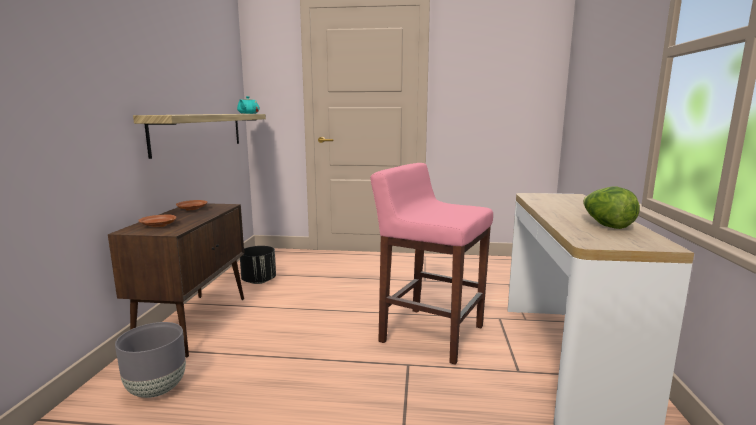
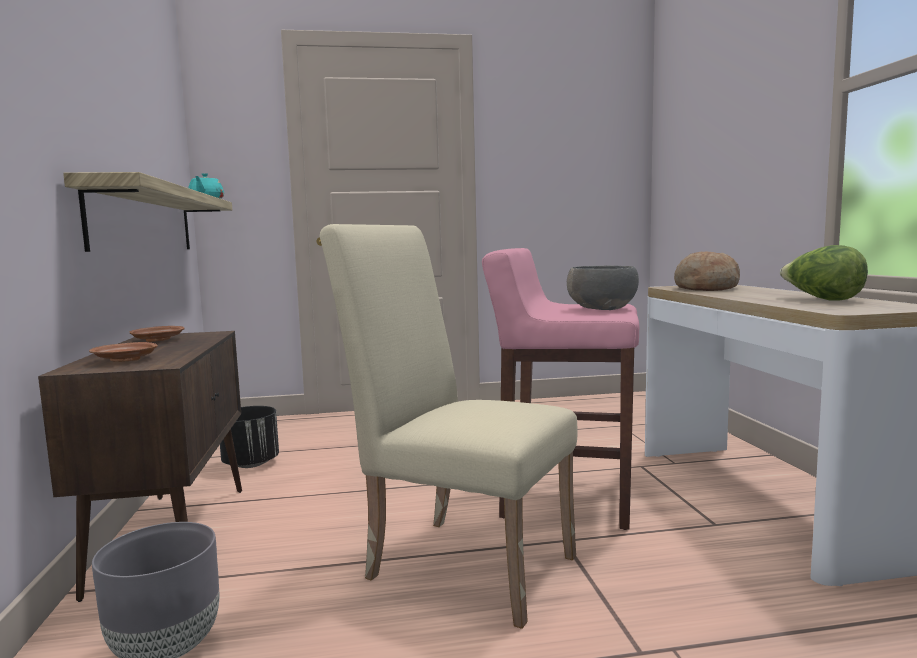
camera: 15 degrees left, 5 degrees down
(335, 367) = (459, 561): none -> beige chair
(457, 213) = (601, 308): none -> grey bowl
(551, 200) = (705, 288): none -> bread

